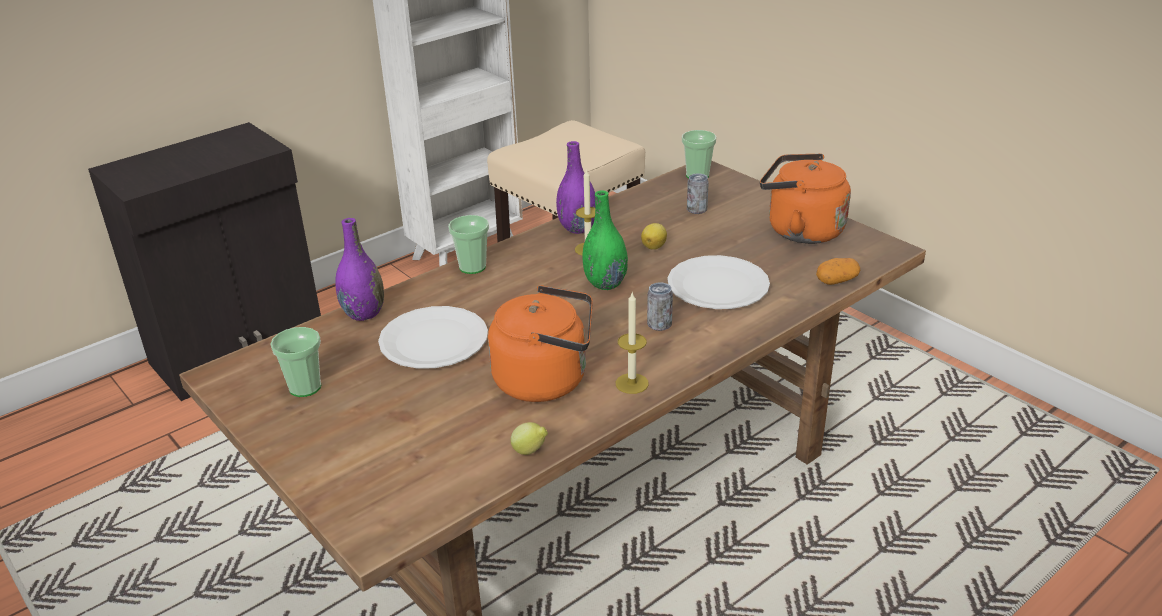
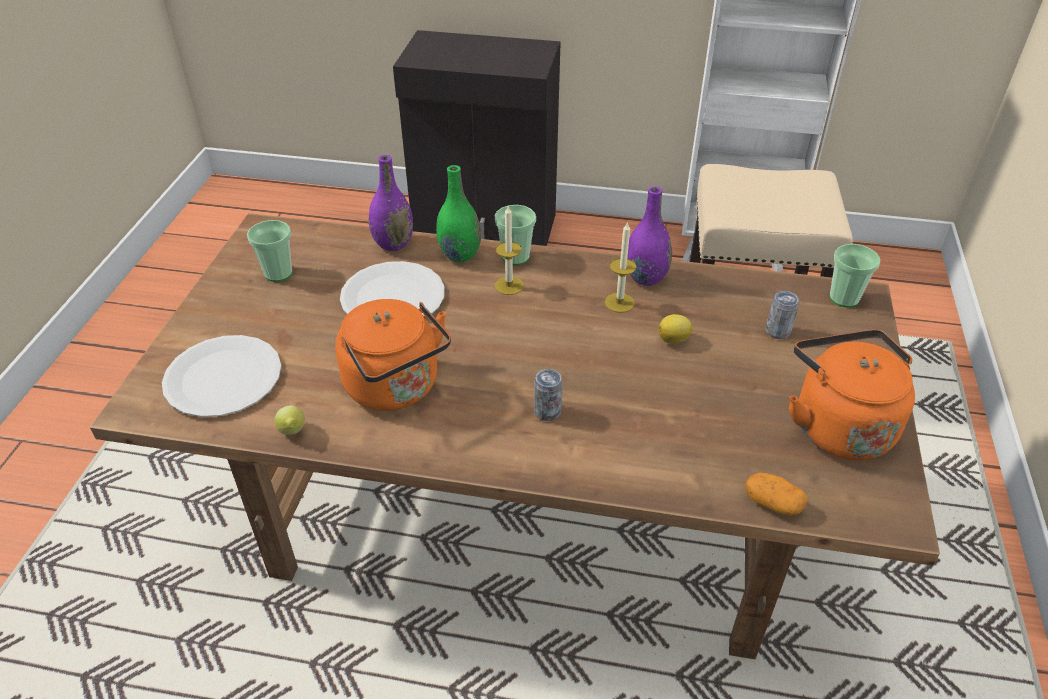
camera: 50 degrees right, 10 degrees up
(605, 283) = (576, 343): green vase -> green vase (460, 255)
(632, 383) = (438, 442): candle -> candle (509, 285)
(718, 285) = (657, 417): white plate -> white plate (223, 378)

